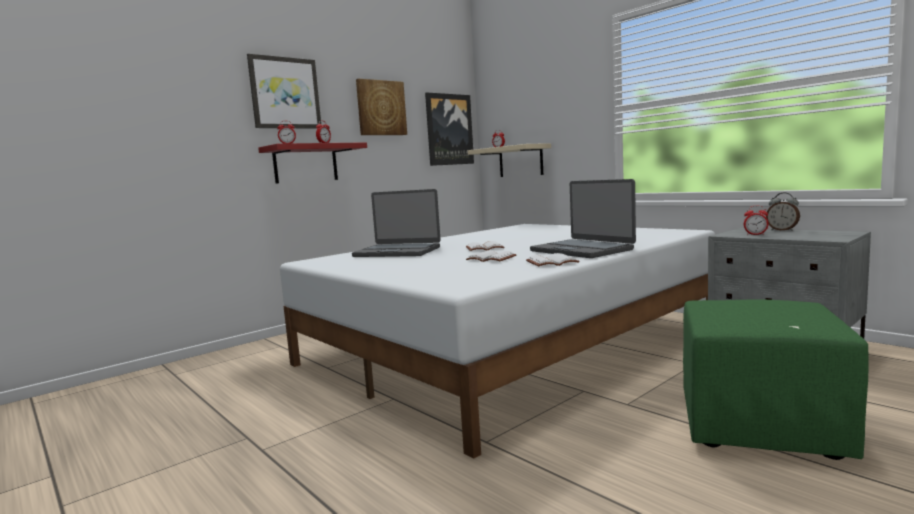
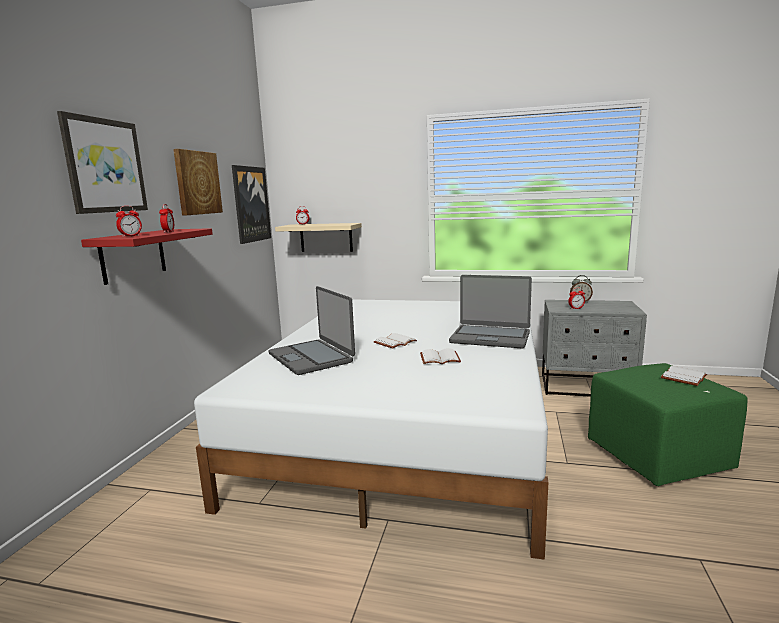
camera: 35 degrees left, 5 degrees up
(398, 252) = (311, 357): laptop -> laptop turned 75 degrees clockwise
(552, 262) = (505, 358): white book -> white book (682, 377)

